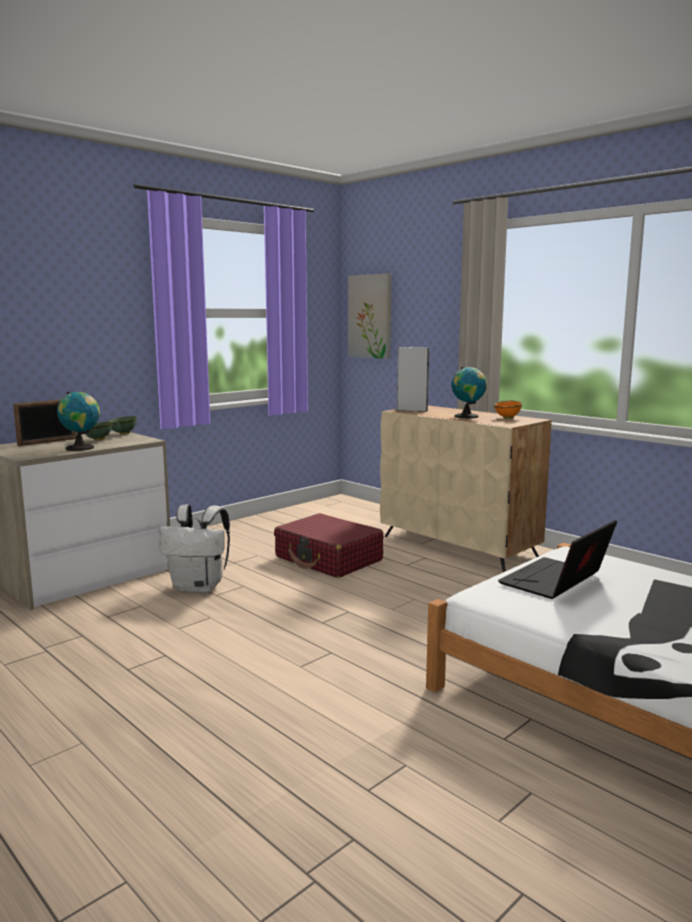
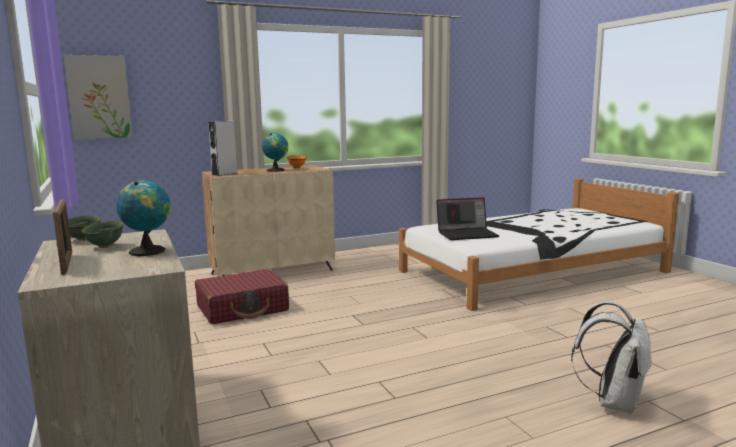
camera: 70 degrees left, 0 degrees up
(199, 587) = (244, 361): white backpack -> white backpack (613, 402)
(556, 582) = (467, 234): laptop -> laptop turned 75 degrees counterclockwise

